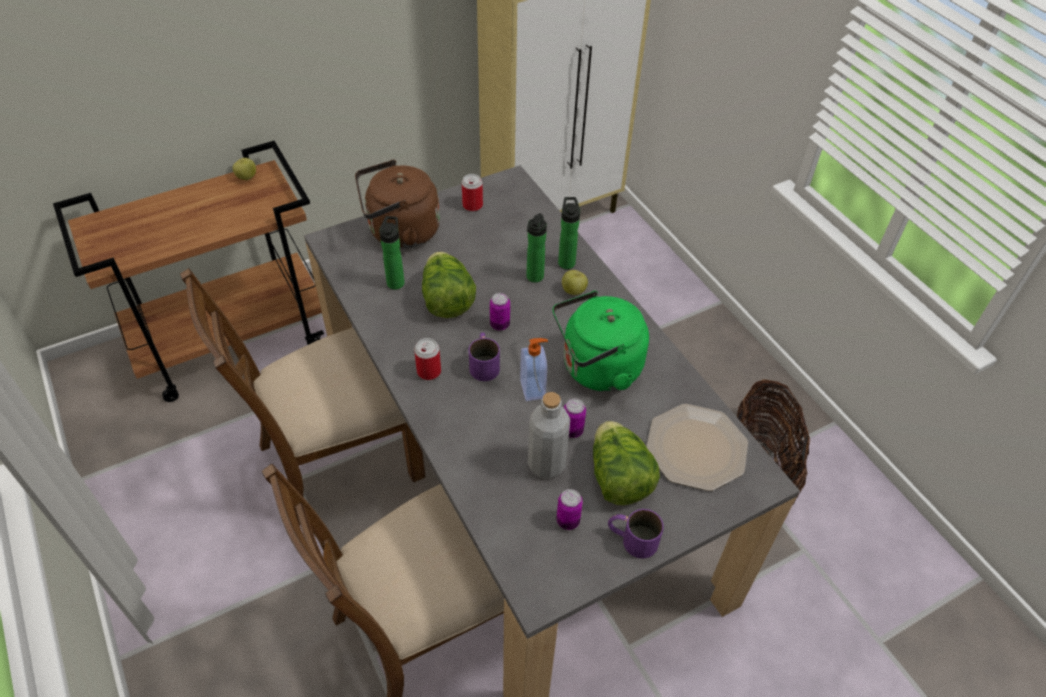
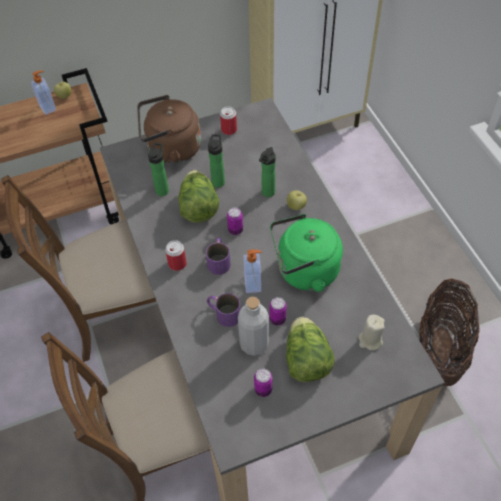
camera: 10 degrees right, 5 degrees up
(226, 192) = (48, 107): none -> soap dispenser
(566, 261) = (294, 181): bottle -> bottle (218, 181)
(631, 538) = (308, 408): purple mug -> purple mug (223, 313)
(696, 447) = (370, 340): plate -> beige candle

